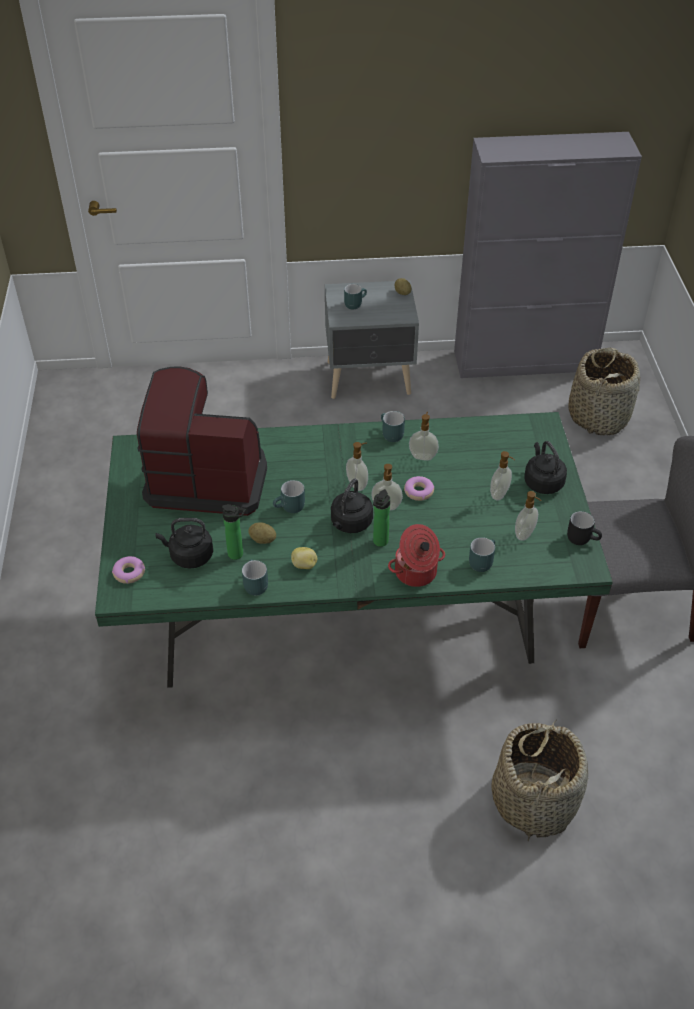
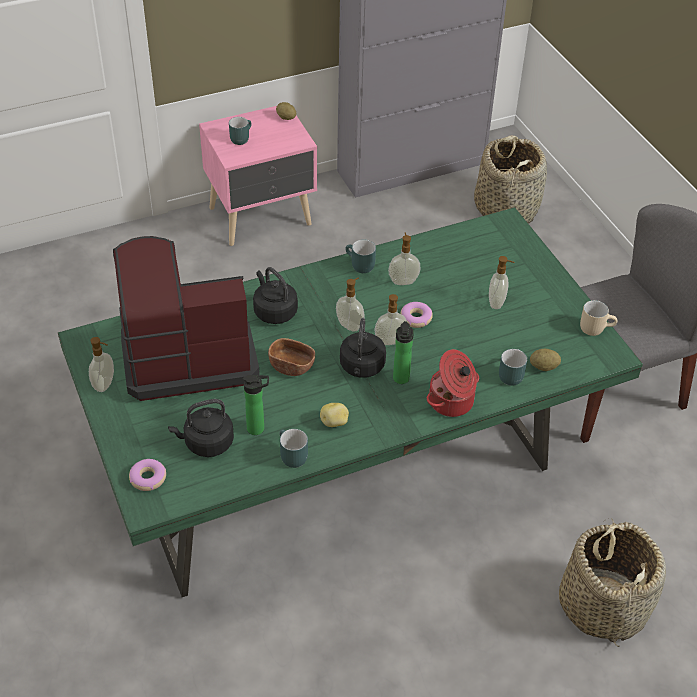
camera: 20 degrees left, 0 degrees up
(262, 540) = (277, 406): potato -> potato (543, 367)
(290, 508) = (291, 366): turquoise mug -> brown bowl
(370, 379) = (262, 217): grey nightstand -> pink nightstand
(525, 534) = (540, 337): soap dispenser -> soap dispenser (105, 384)
(542, 482) = (532, 280): black kettle -> black kettle (274, 311)
(582, 538) = (595, 327): black mug -> beige mug

